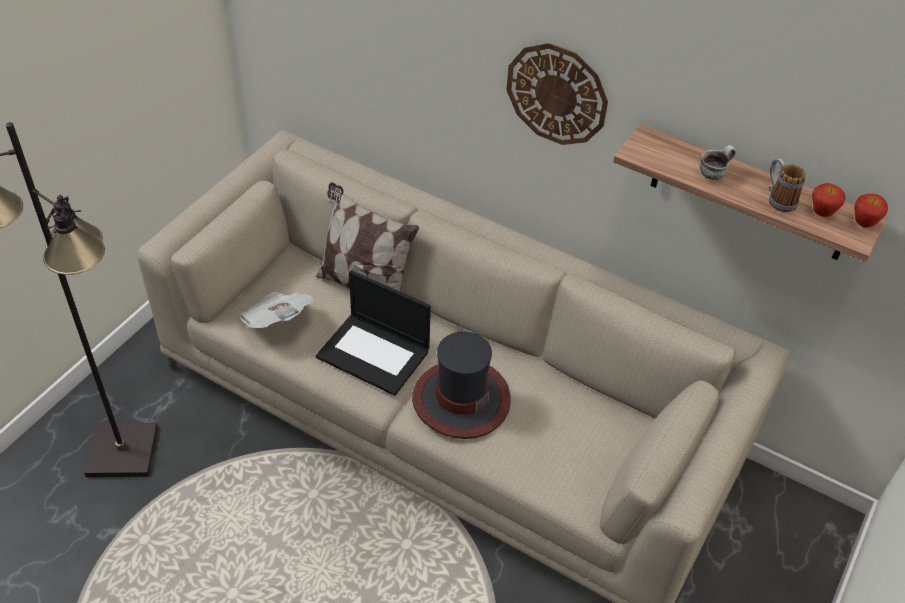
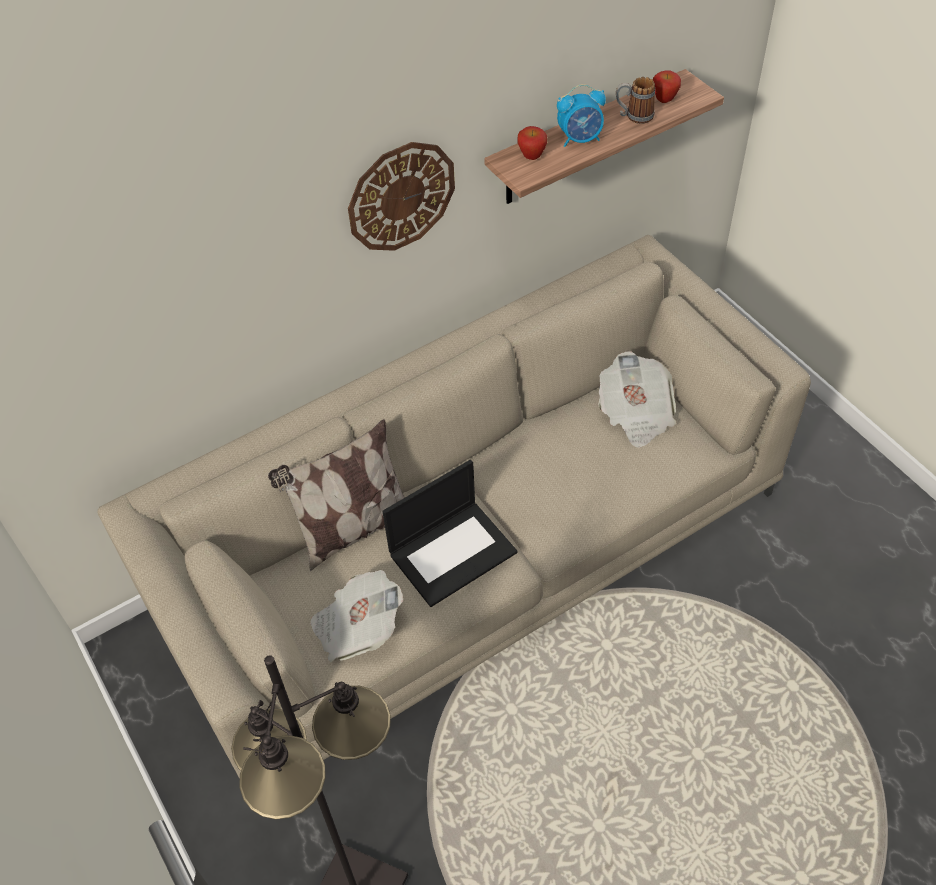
camera: 60 degrees left, 5 degrees up
(460, 399) = (548, 500): hat -> none
(596, 434) = (635, 414): none -> newspaper
(713, 173) = (580, 139): mug -> alarm clock
(863, 224) = (687, 84): apple -> apple (532, 157)

